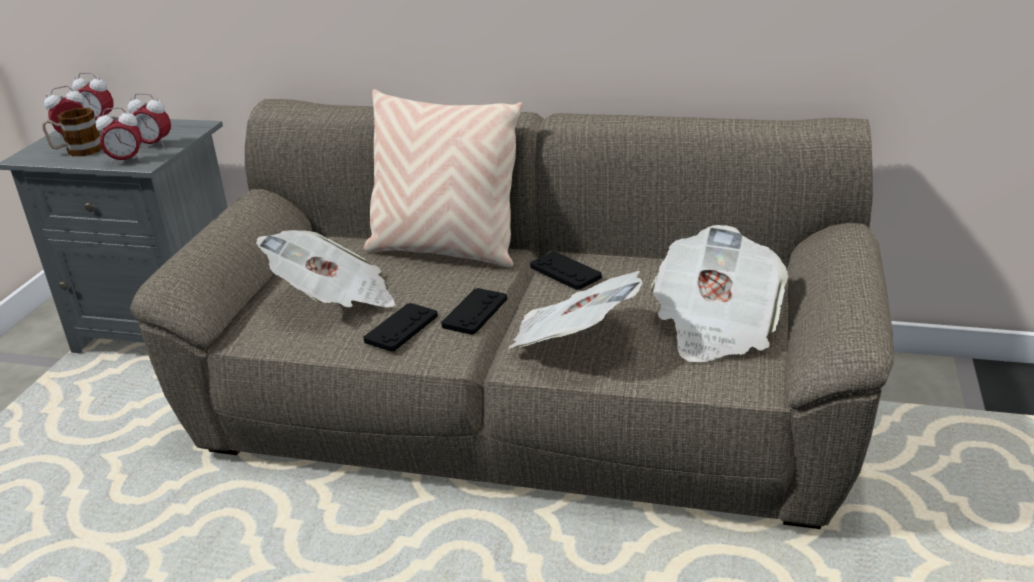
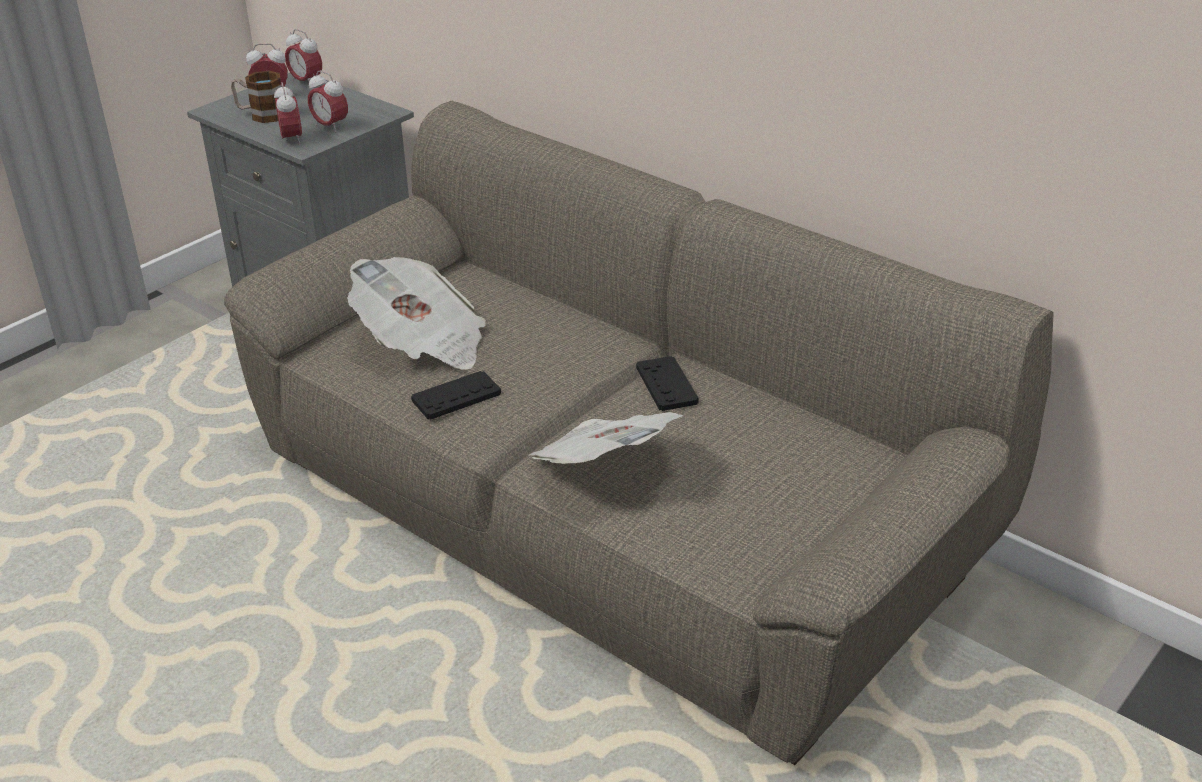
camera: 25 degrees right, 5 degrees up
(126, 161) = (291, 140): alarm clock -> alarm clock turned 120 degrees counterclockwise
(445, 250) = (572, 319): beige pillow -> none
(475, 312) = (538, 402): black game controller -> none
(715, 326) = (761, 502): newspaper -> none

